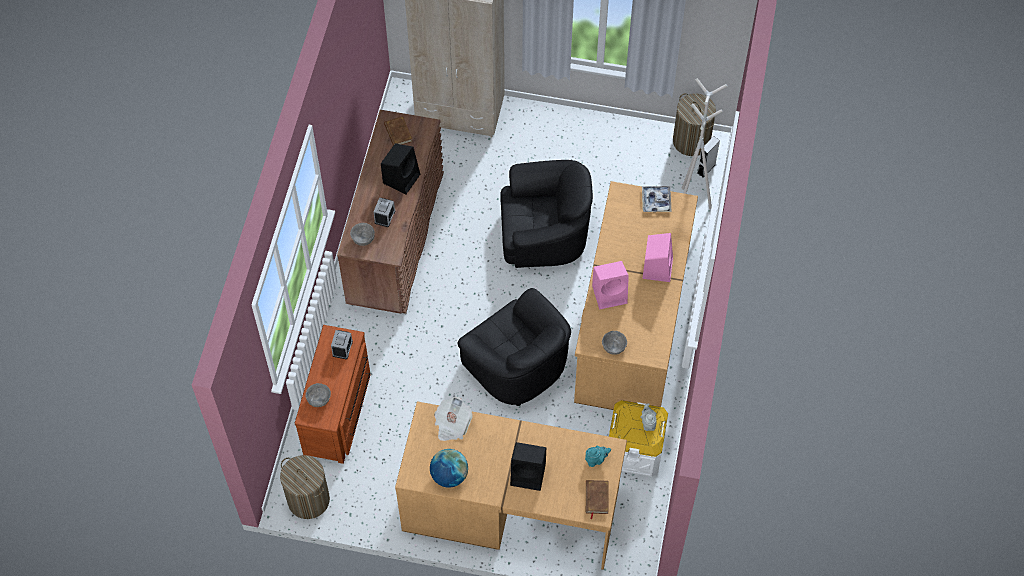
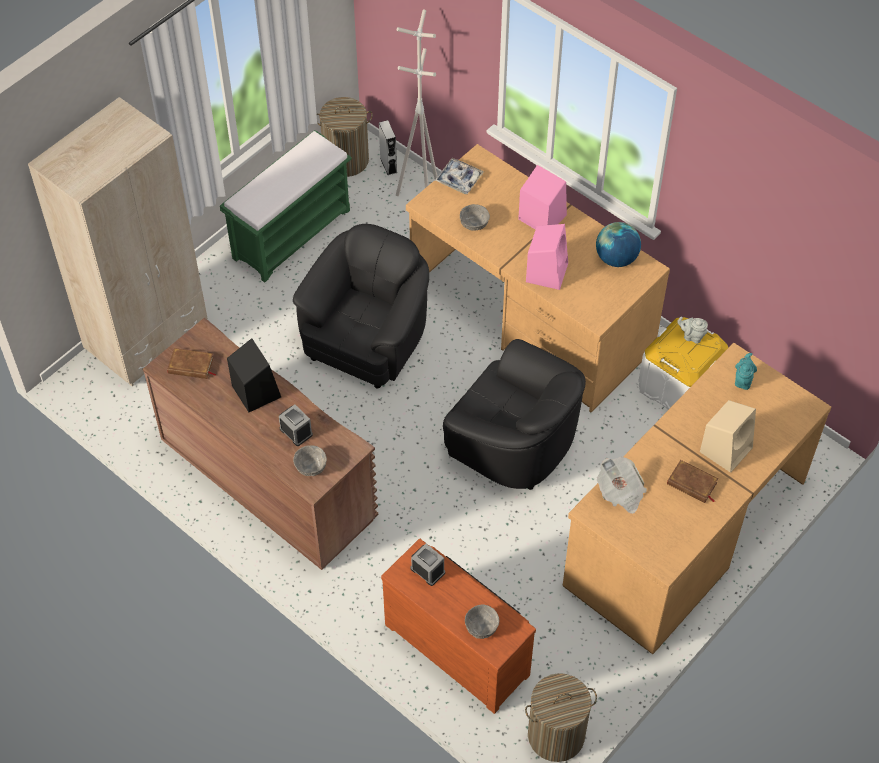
camera: 60 degrees left, 5 degrees down
(449, 475) = (685, 525): globe -> globe (616, 258)
(515, 366) = (512, 444): black armchair -> black armchair turned 45 degrees clockwise
(529, 474) = (726, 448): black speaker -> beige speaker
(596, 498) = (790, 401): brown book -> brown book (692, 484)
(603, 144) = (292, 233): none -> green bench
(613, 347) = (614, 299): grey bowl -> grey bowl (473, 224)

